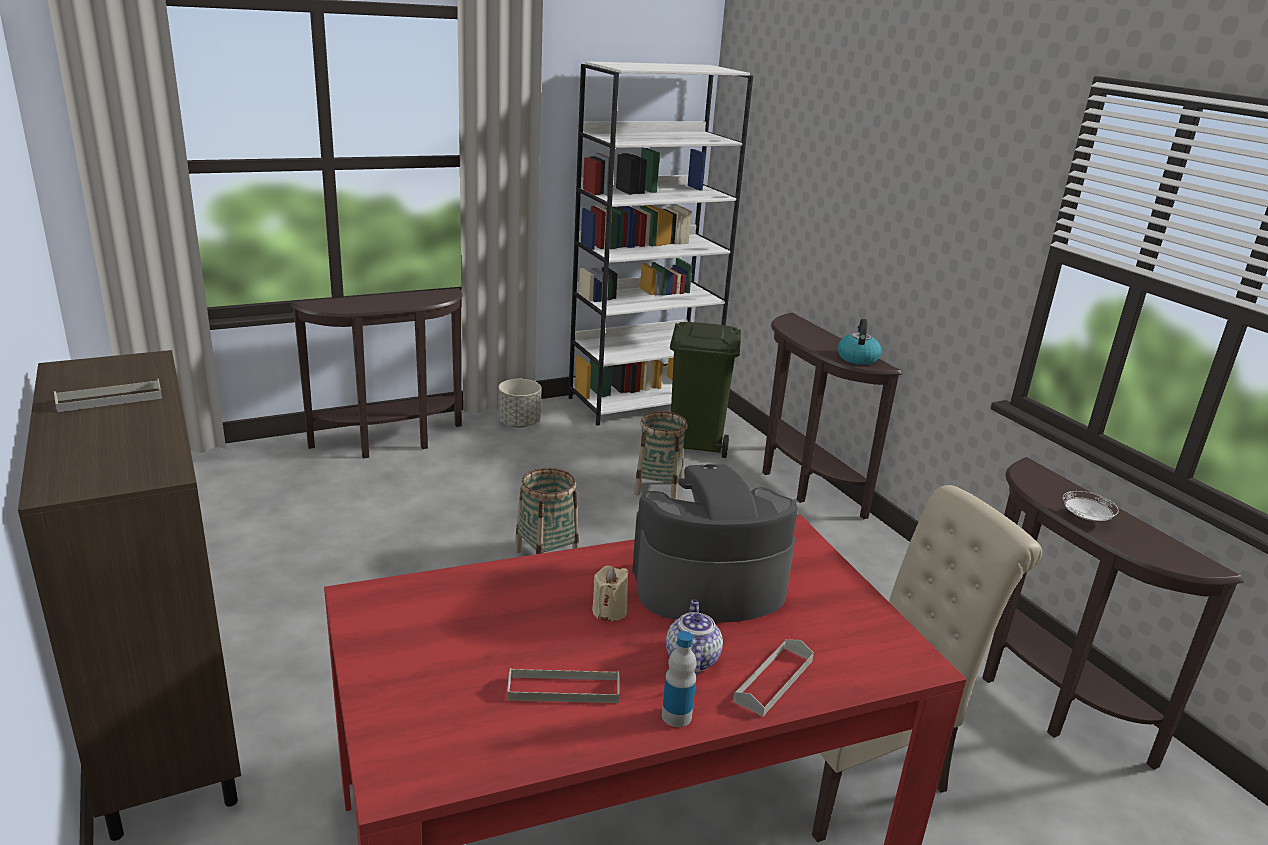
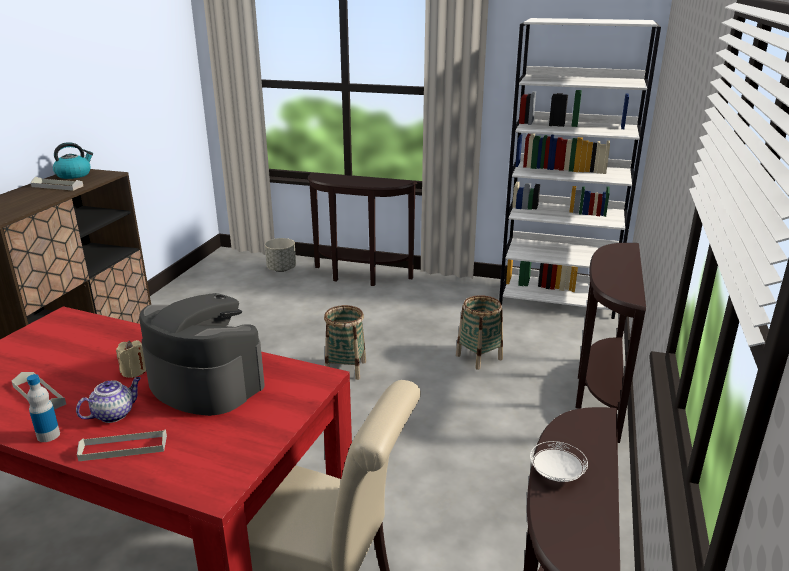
camera: 45 degrees right, 0 degrees up
(519, 423) = (449, 288): grey planter -> grey planter (282, 269)
(696, 443) = (556, 338): green trash can -> none
(857, 358) = (622, 287): kettle -> kettle (74, 175)

